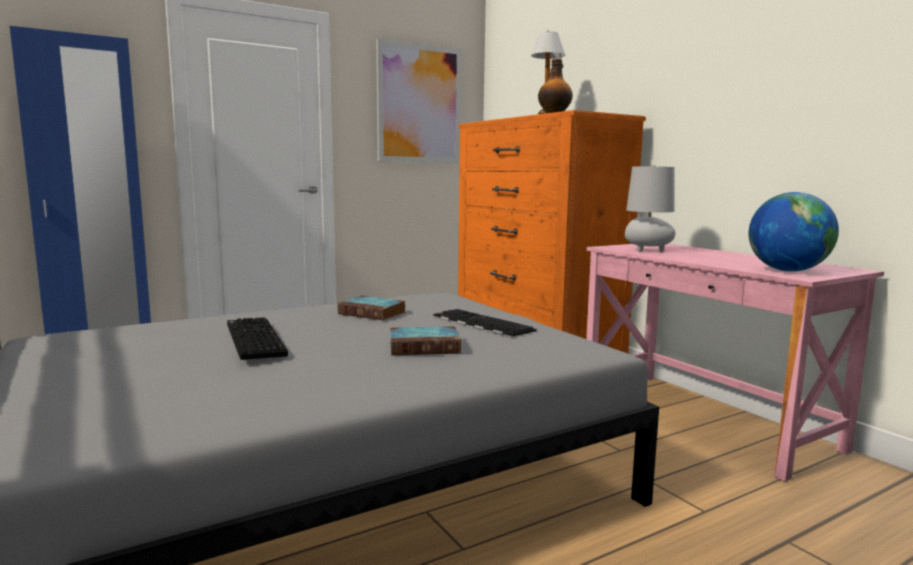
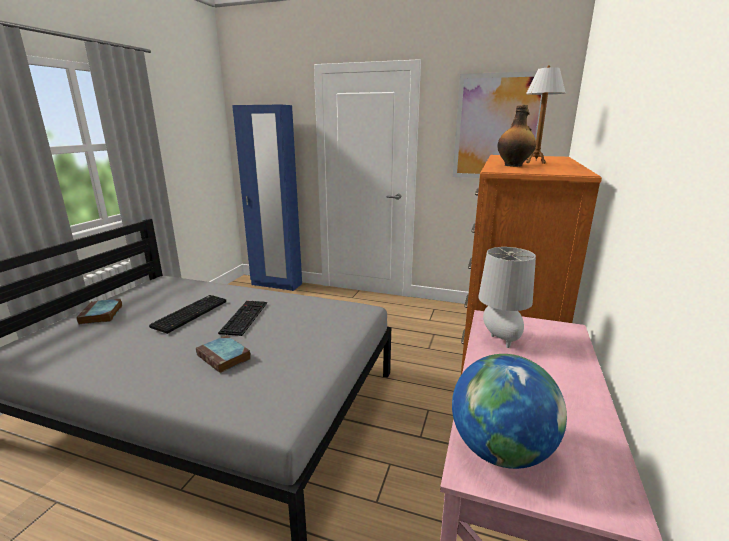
camera: 50 degrees right, 10 degrees up
(373, 313) = (286, 313): book -> book (101, 315)
(480, 323) = (304, 350): keyboard -> keyboard (243, 317)

